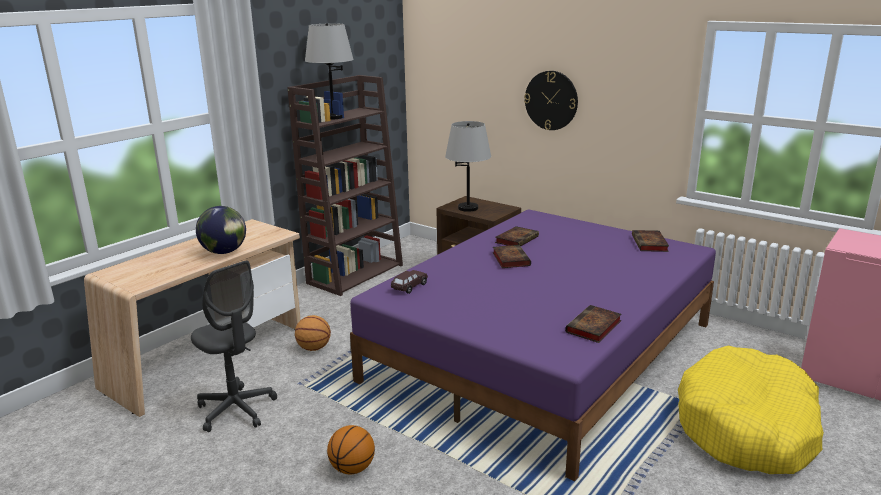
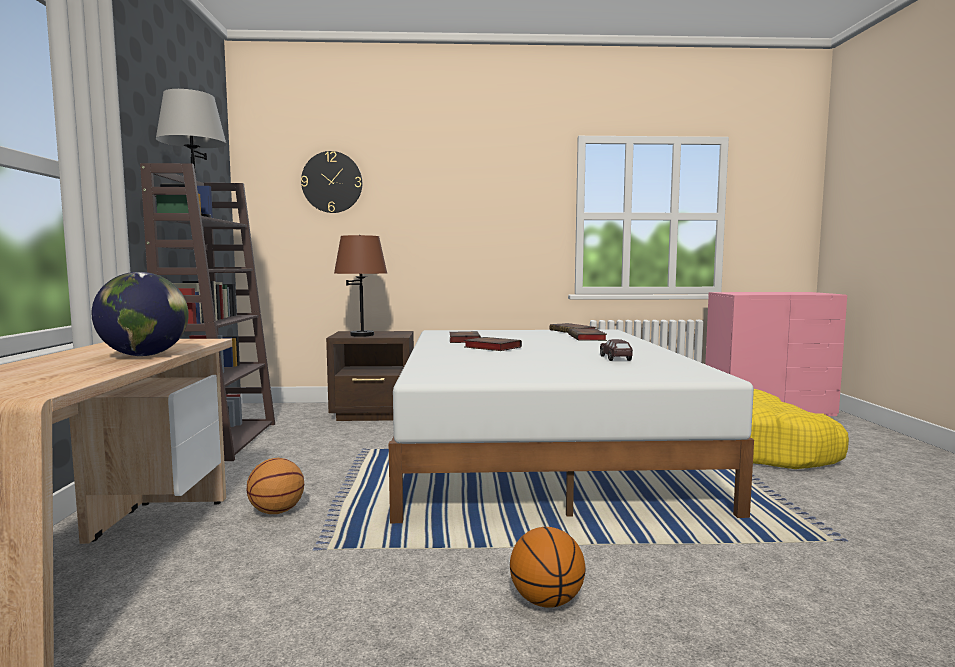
camera: 40 degrees left, 15 degrees down
(236, 410) = (256, 613): grey office chair -> none
(409, 287) = (444, 370): brown toy car -> brown toy car (615, 358)
(468, 208) = (362, 335): grey table lamp -> brown table lamp
(543, 352) = (539, 447): purple bed -> white bed
(551, 100) = (430, 217): wall clock -> wall clock (332, 182)
(593, 328) = (672, 362): book -> book (587, 338)

